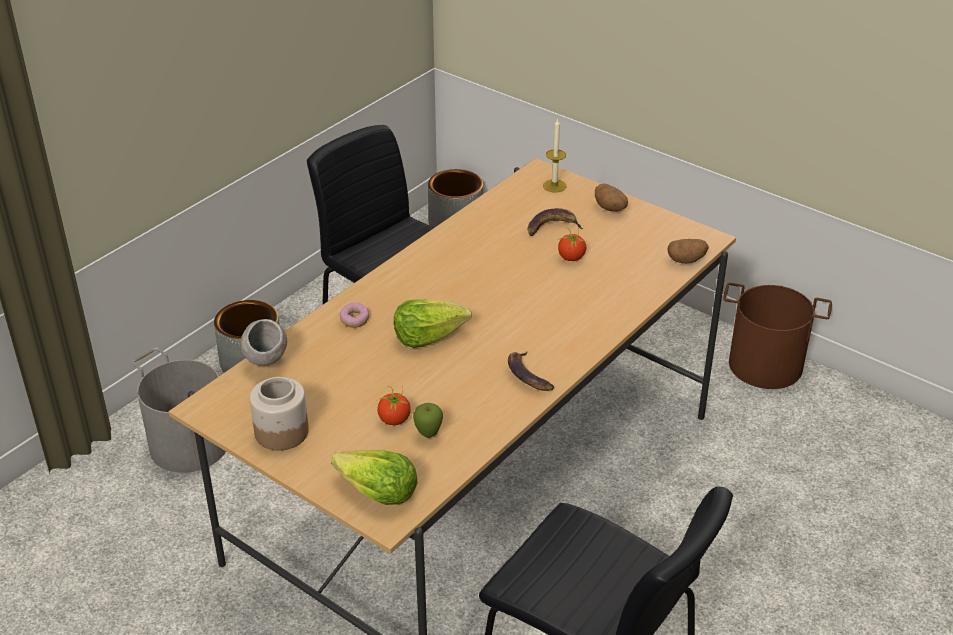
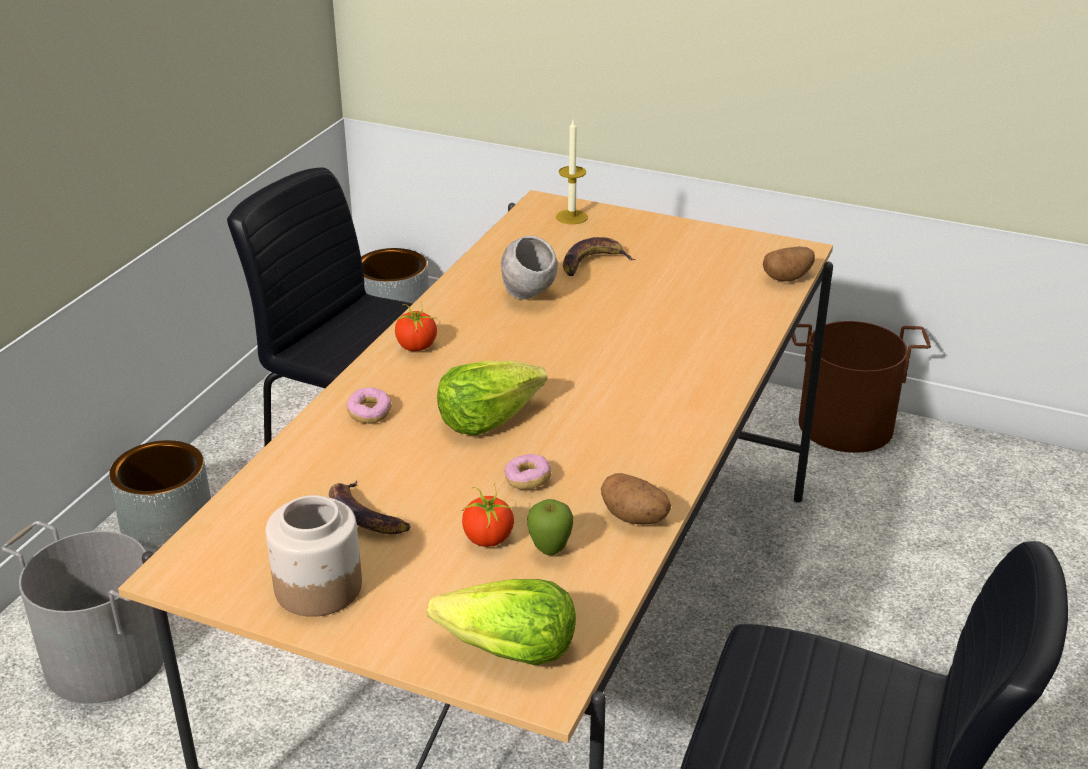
camera: 15 degrees left, 5 degrees down
(266, 364) = (257, 493): grey bowl -> grey bowl (529, 297)
(435, 385) = (527, 480): none -> donut
(527, 375) = (654, 447): banana -> banana (364, 516)
(571, 257) = (637, 294): tomato -> tomato (416, 346)
(610, 208) = (658, 233): potato -> potato (635, 518)

